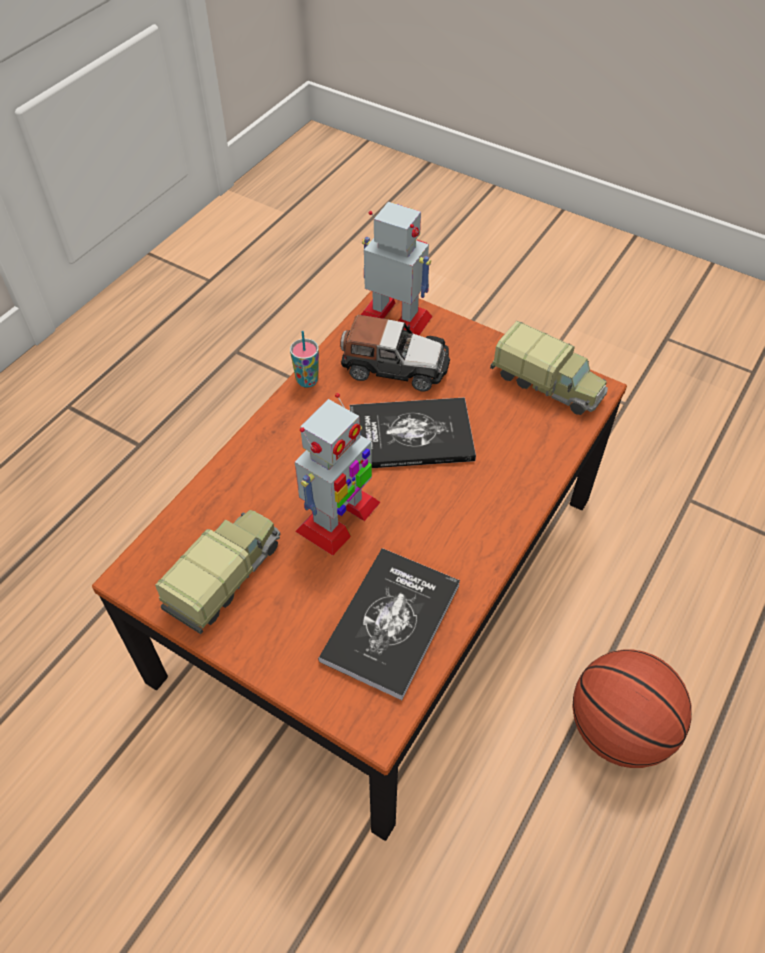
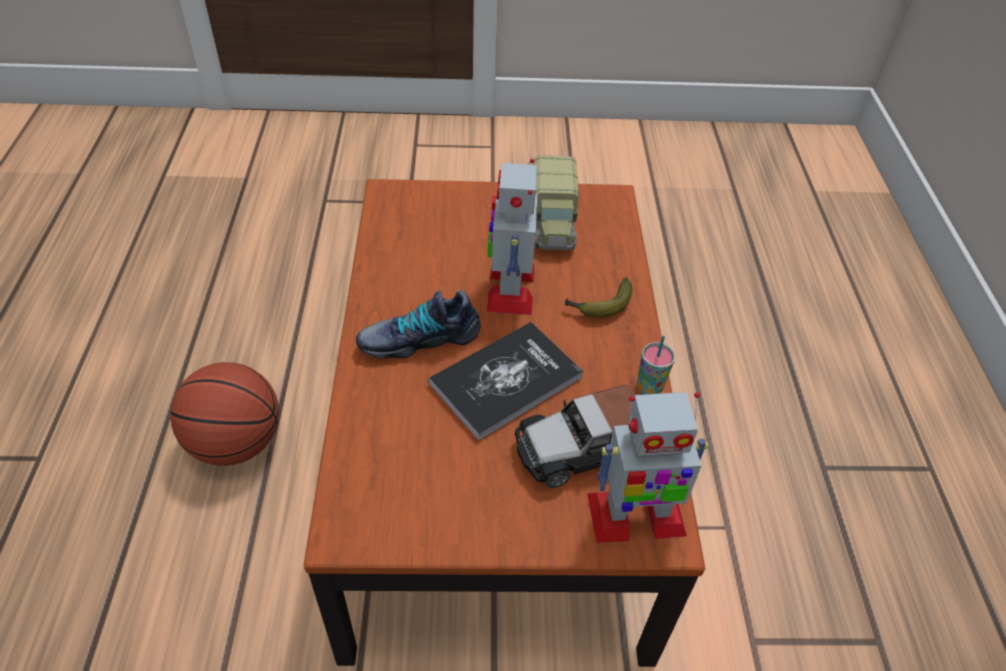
camera: 145 degrees right, 5 degrees down
(276, 461) = (599, 305): none -> banana
(391, 622) = (416, 241): book -> none
(458, 505) = (419, 338): none -> shoe
(548, 384) = (400, 511): toy truck -> none

